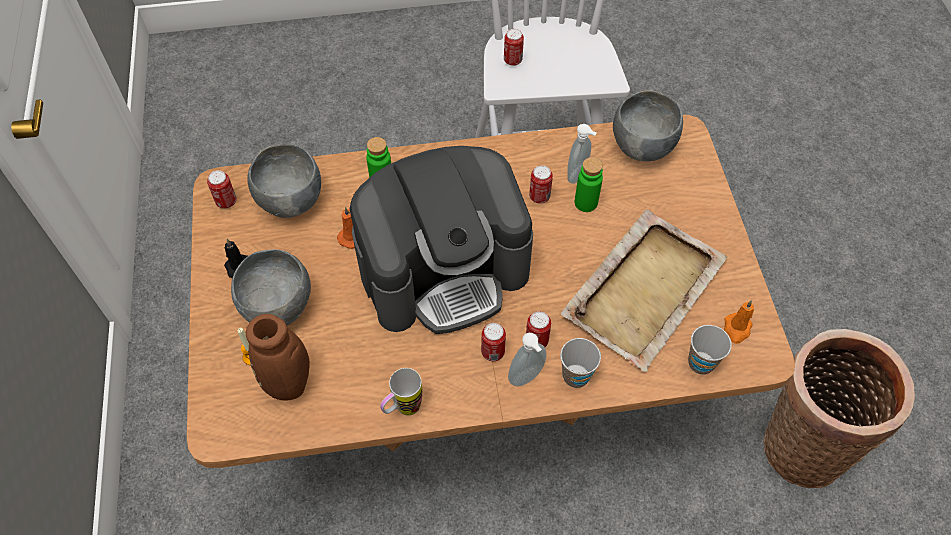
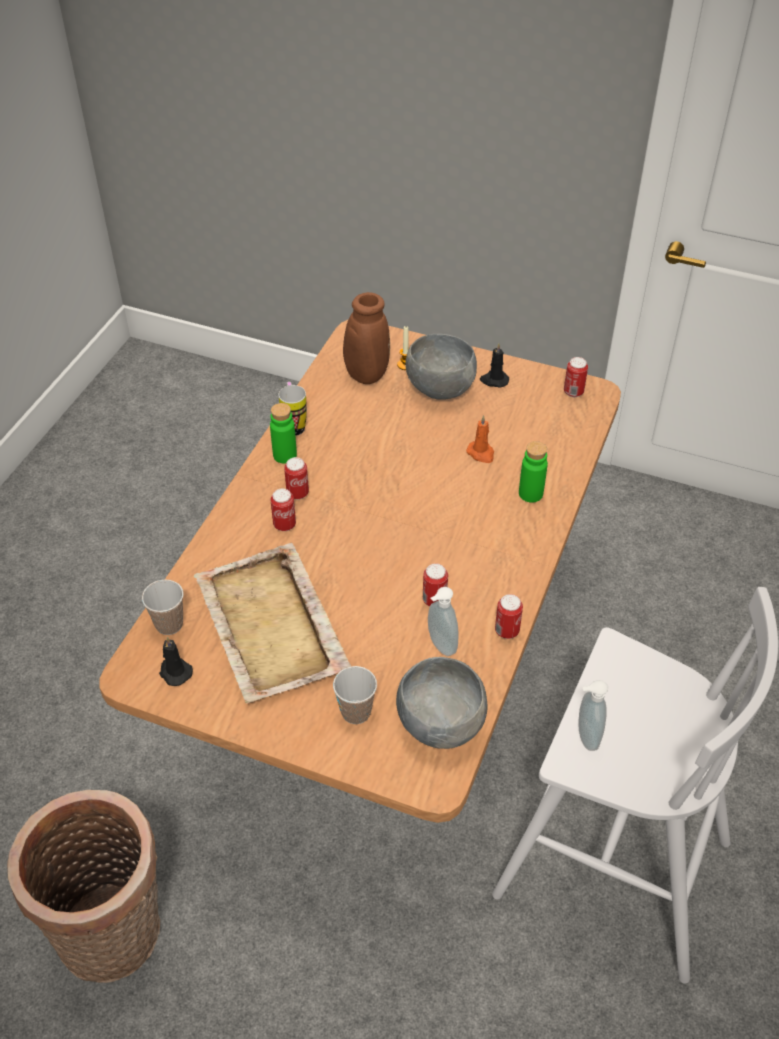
camera: 120 degrees right, 10 degrees down
(290, 202) = (547, 428): grey bowl -> none
(444, 270) = (401, 497): coffee machine -> none
(513, 60) = (657, 683): can -> can (507, 631)
(527, 378) = (257, 504): soap dispenser -> soap dispenser (585, 736)
(576, 376) = (232, 534): cup -> cup (356, 712)
(586, 202) = (401, 633): green bottle -> green bottle (285, 455)
(737, 329) = (174, 672): orange candle -> black candle

